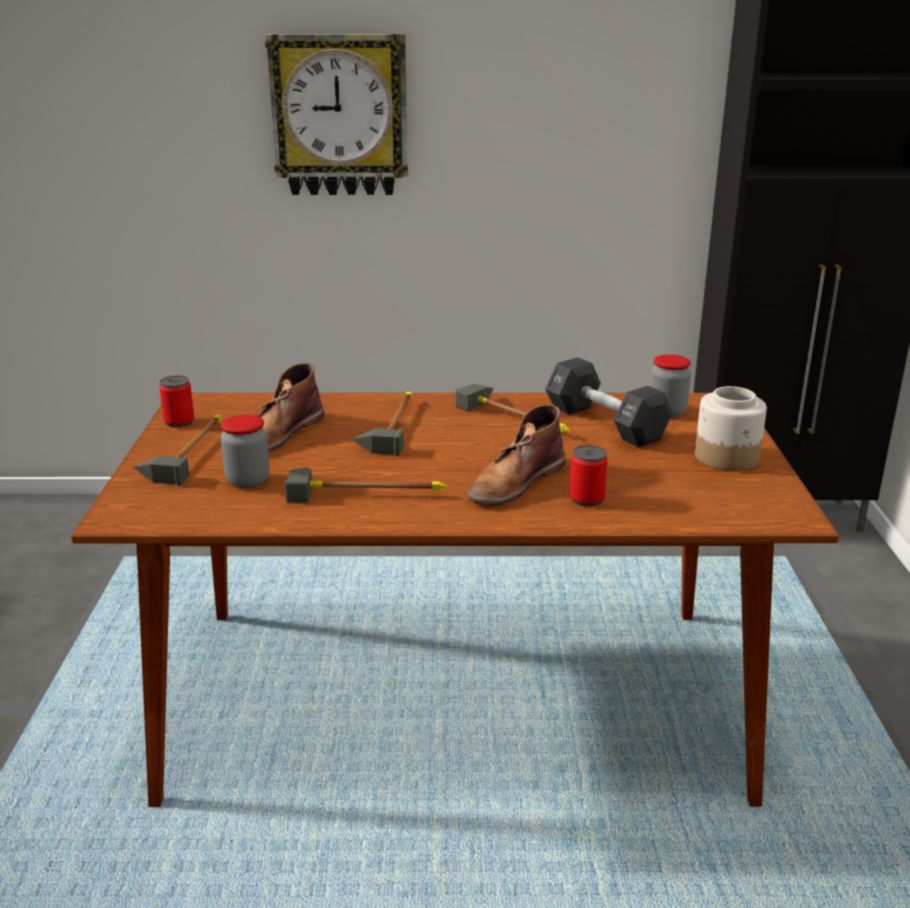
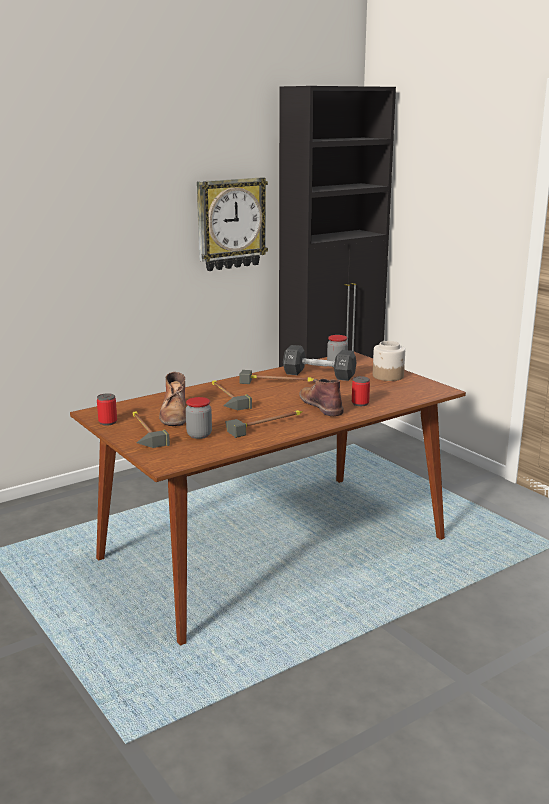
camera: 35 degrees left, 5 degrees down
(340, 116) = (76, 229): wall clock -> wall clock (230, 224)
(515, 482) = (321, 405): brown boot -> brown boot turned 150 degrees clockwise

